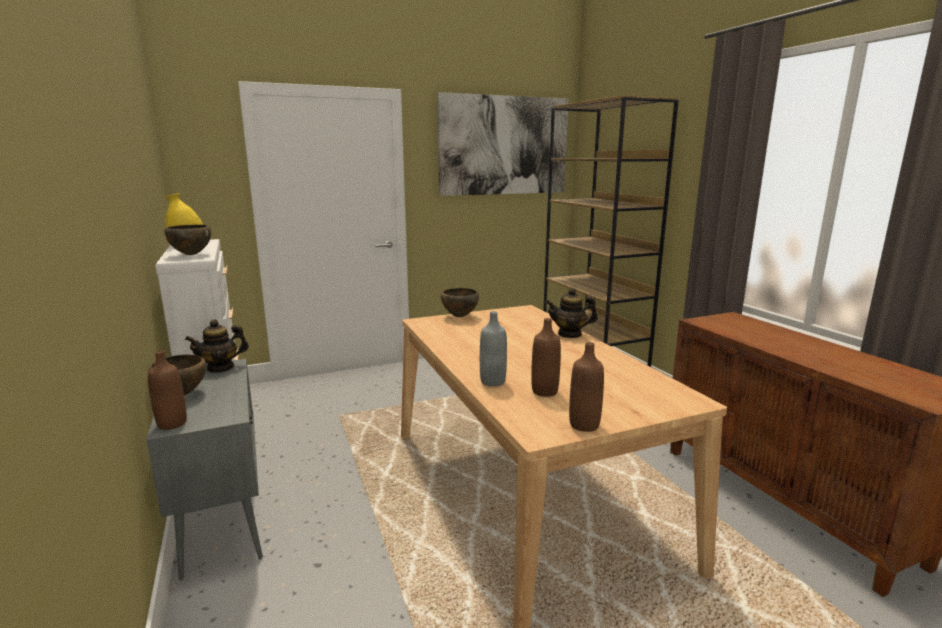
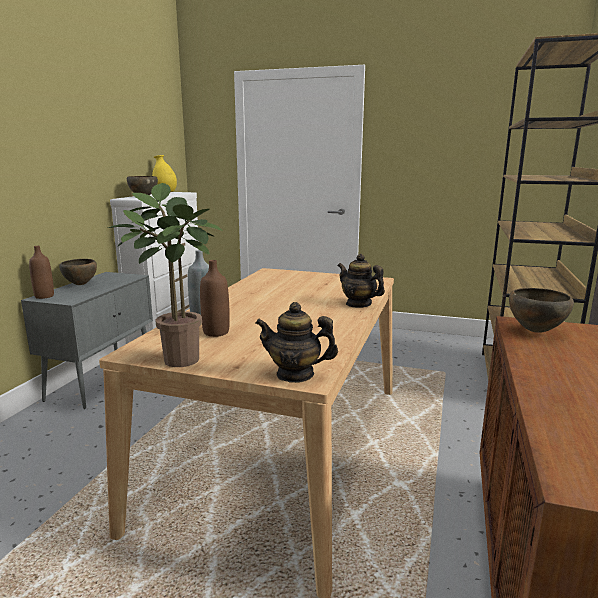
camera: 40 degrees right, 0 degrees up
(221, 367) = (126, 276): teapot -> teapot (295, 374)
(459, 316) = (306, 274): brown bowl -> brown bowl (535, 331)
(504, 146) = (476, 116): picture -> none
(584, 425) = (175, 359): brown bottle -> potted plant

